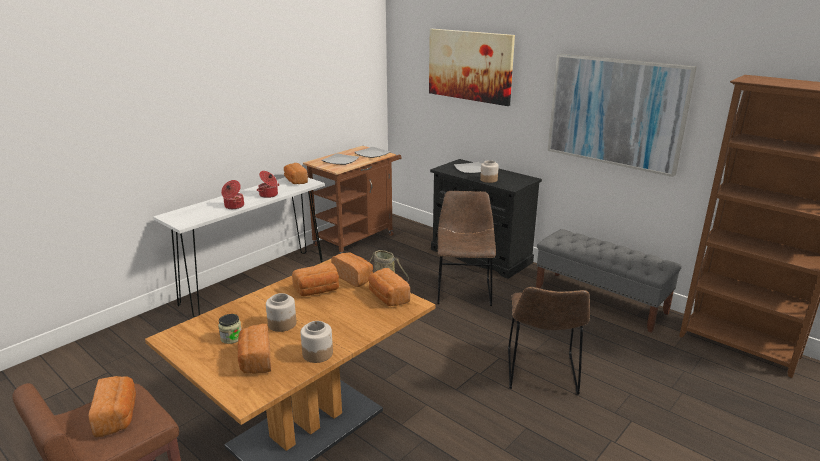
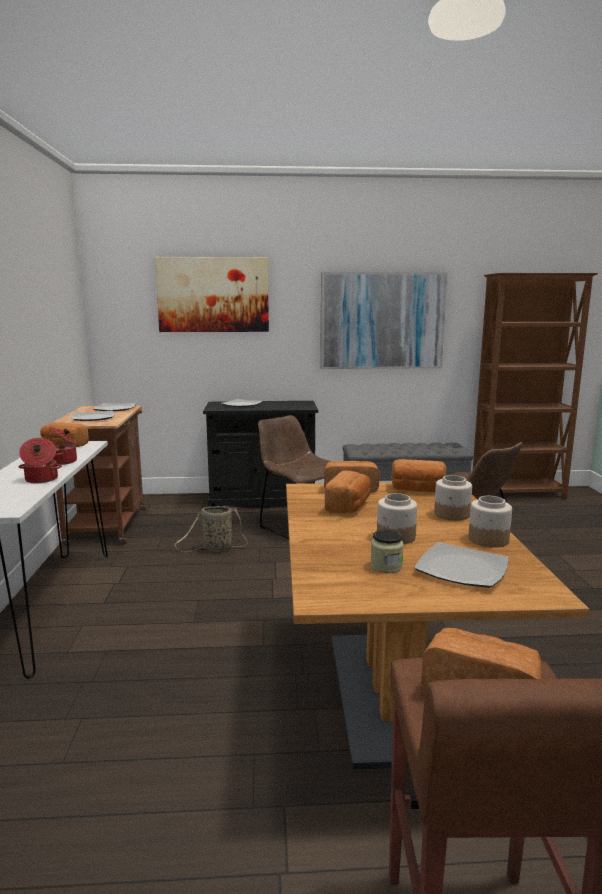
camera: 45 degrees left, 10 degrees down
(255, 360) = (461, 568): bread -> plate
(488, 180) = (276, 407): jar -> jar (452, 514)

